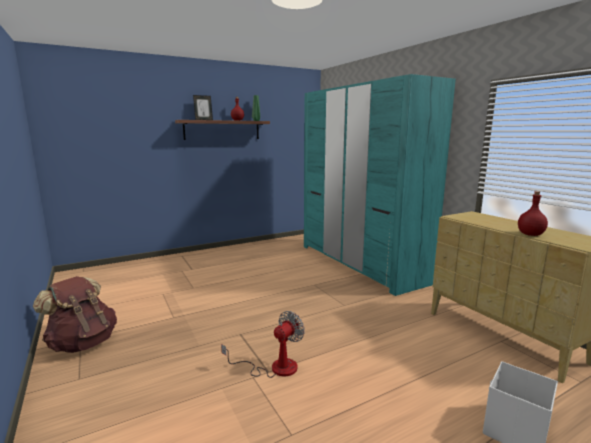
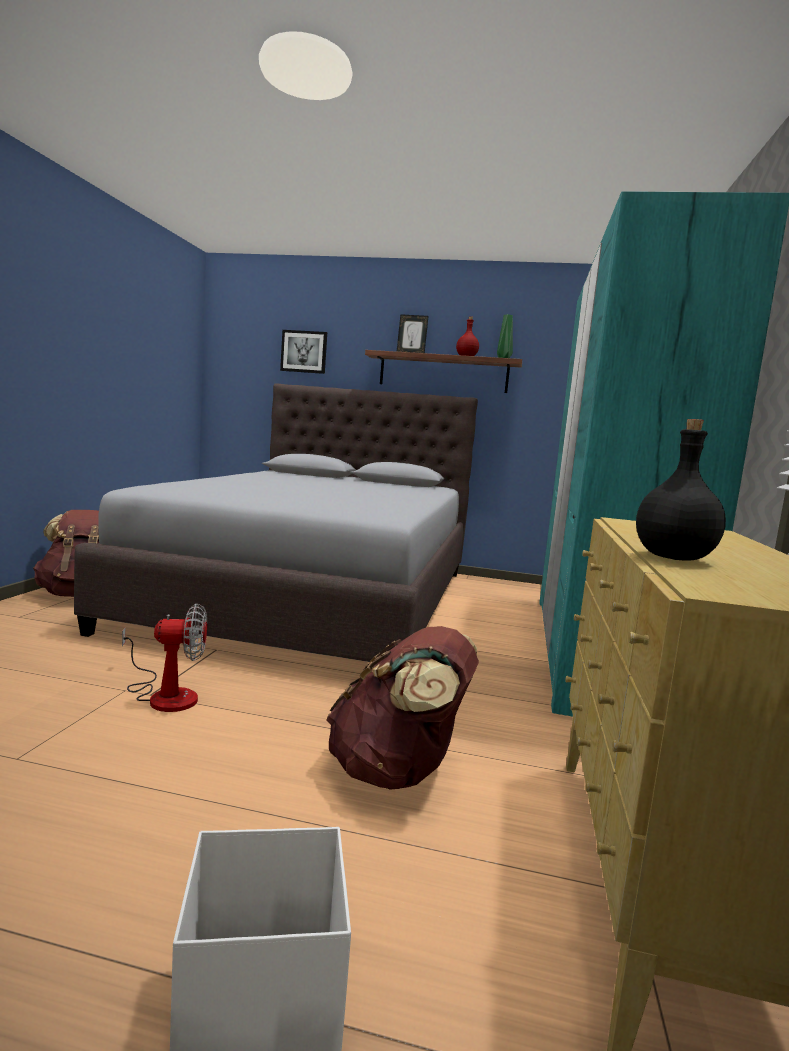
camera: 40 degrees right, 5 degrees down
(124, 121) = (304, 351): none -> picture
(217, 283) = (315, 597): none -> grey bed
(404, 344) = (397, 772): none -> brown backpack
(530, 234) = (672, 557): red bottle -> black bottle

